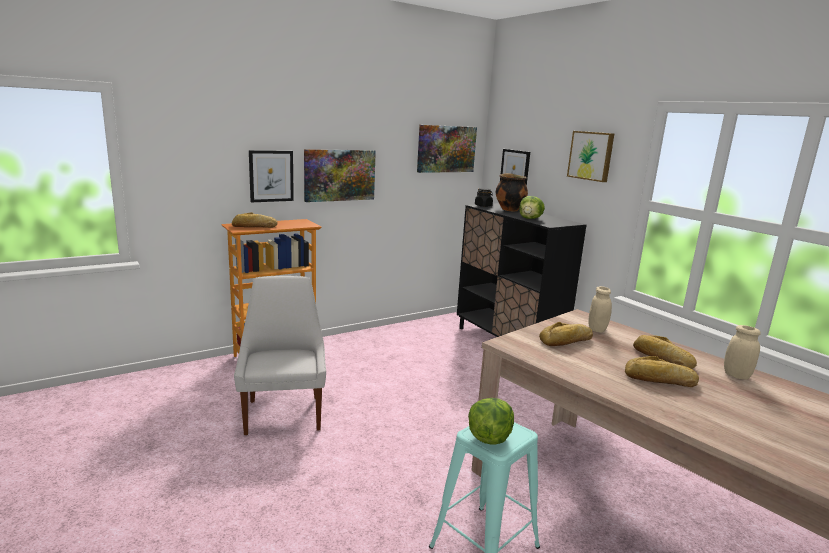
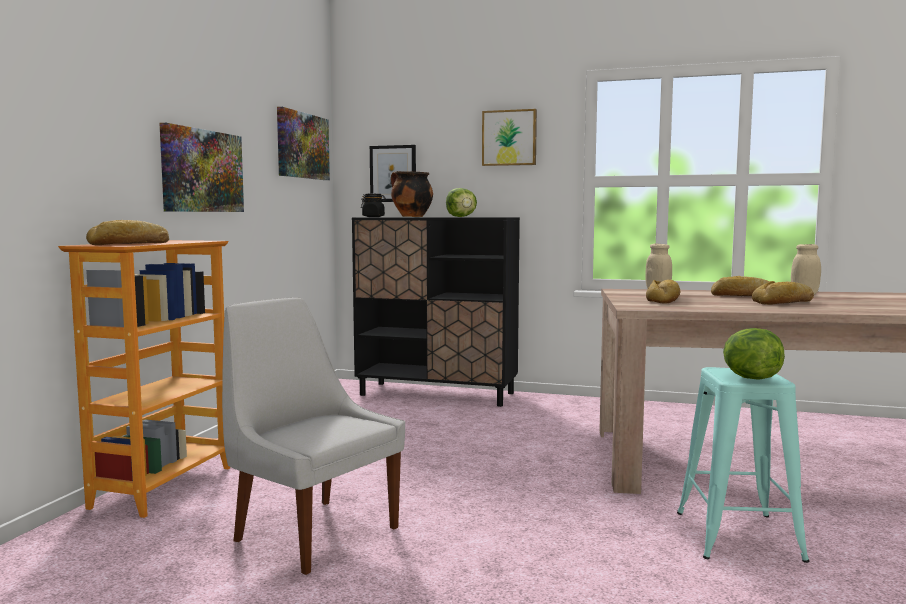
camera: 40 degrees left, 10 degrees down
(271, 176) = (120, 163): picture -> none

